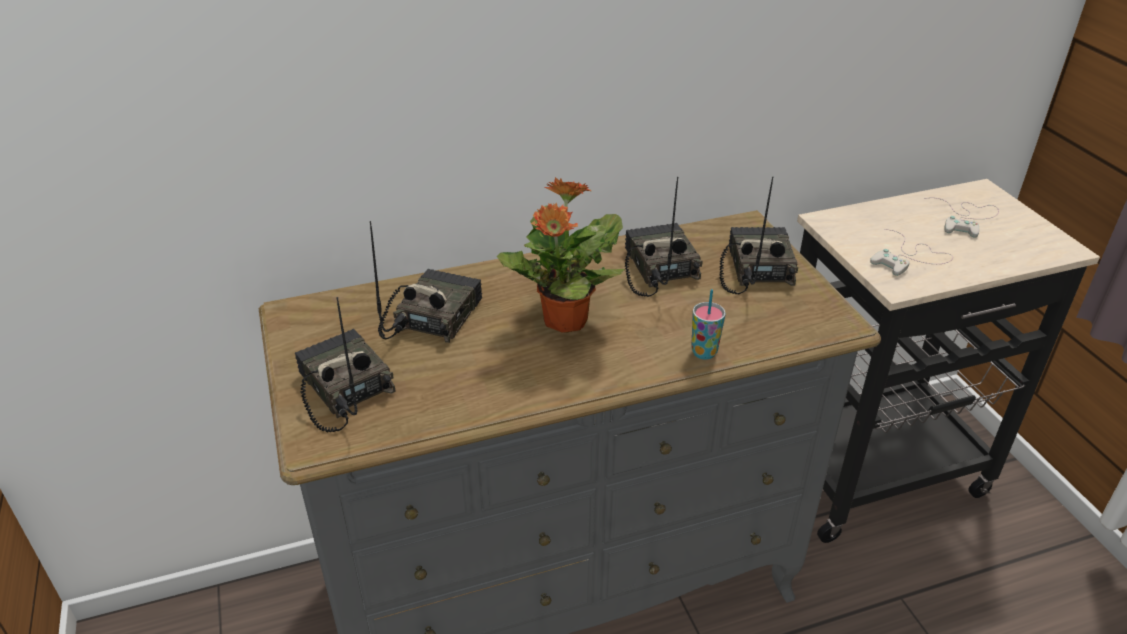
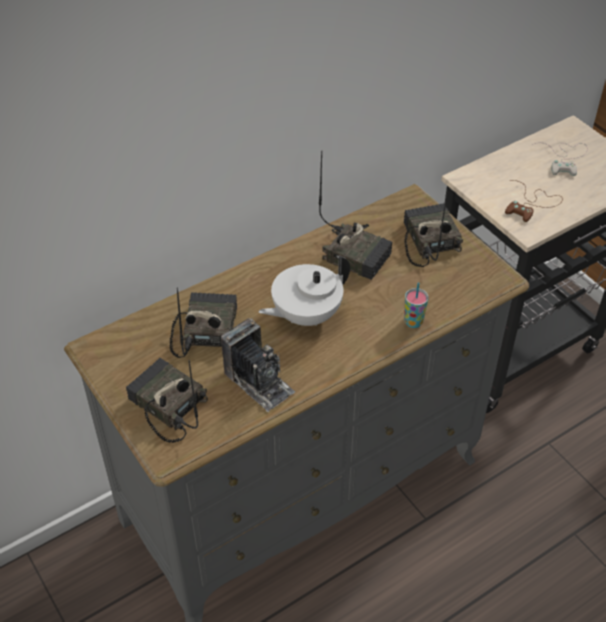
camera: 15 degrees left, 10 degrees up
(471, 384) = (259, 382): none -> camera
(564, 321) = (305, 315): potted plant -> white teapot
(656, 268) = (356, 253): radio -> radio turned 150 degrees clockwise
(910, 258) = (532, 203): white game controller -> brown game controller

